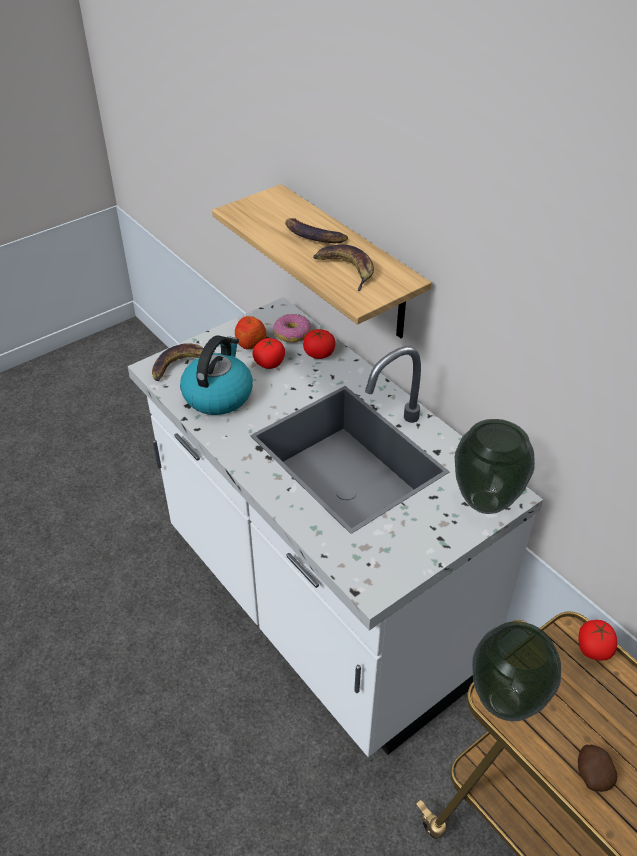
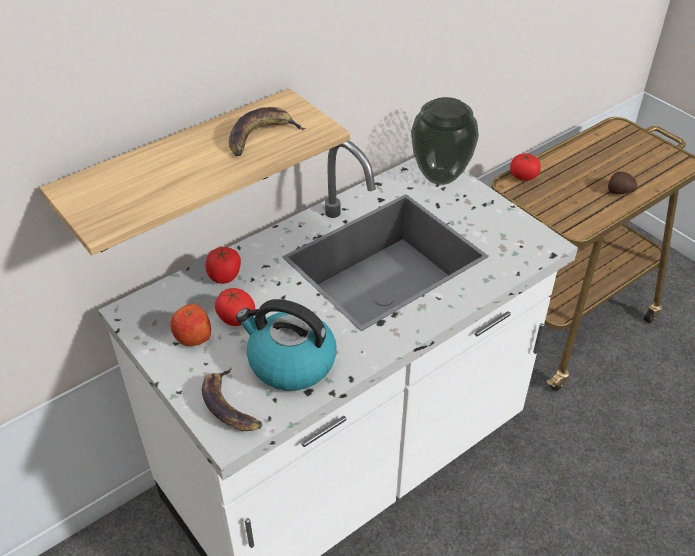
camera: 90 degrees left, 0 degrees up
(292, 334) = (181, 299): donut -> none
(312, 236) = (186, 159): banana -> none
(505, 701) = (578, 222): vase -> none

